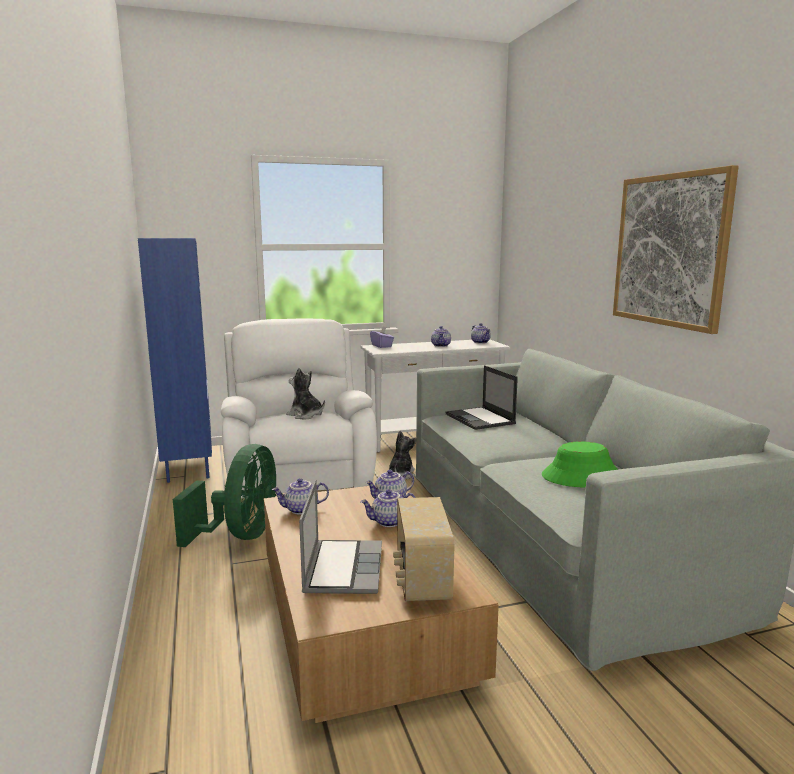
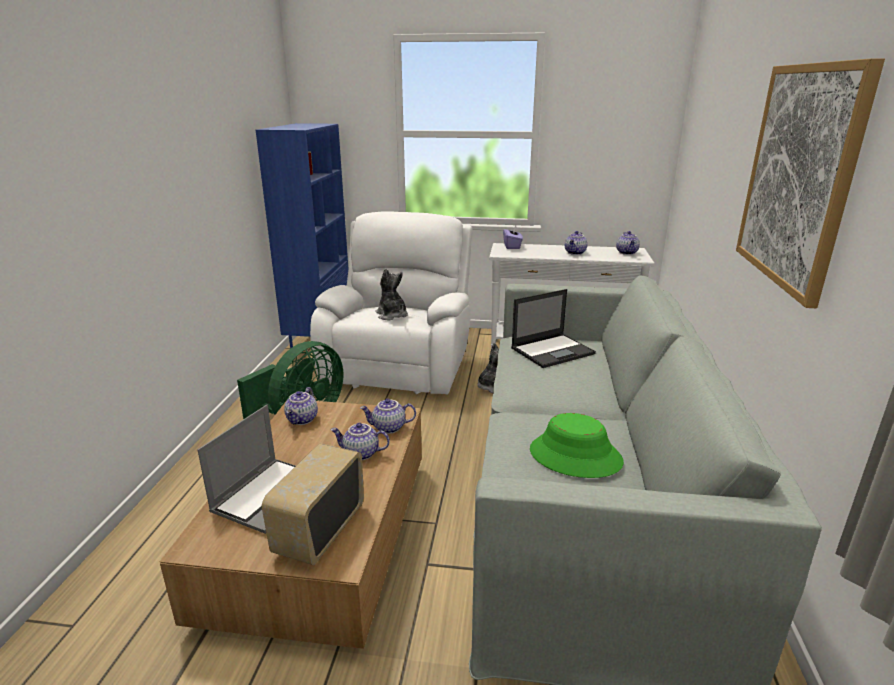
camera: 25 degrees right, 10 degrees up
(301, 510) = (303, 419): teapot -> teapot turned 90 degrees counterclockwise
(480, 419) = (553, 350): laptop -> laptop turned 120 degrees counterclockwise

